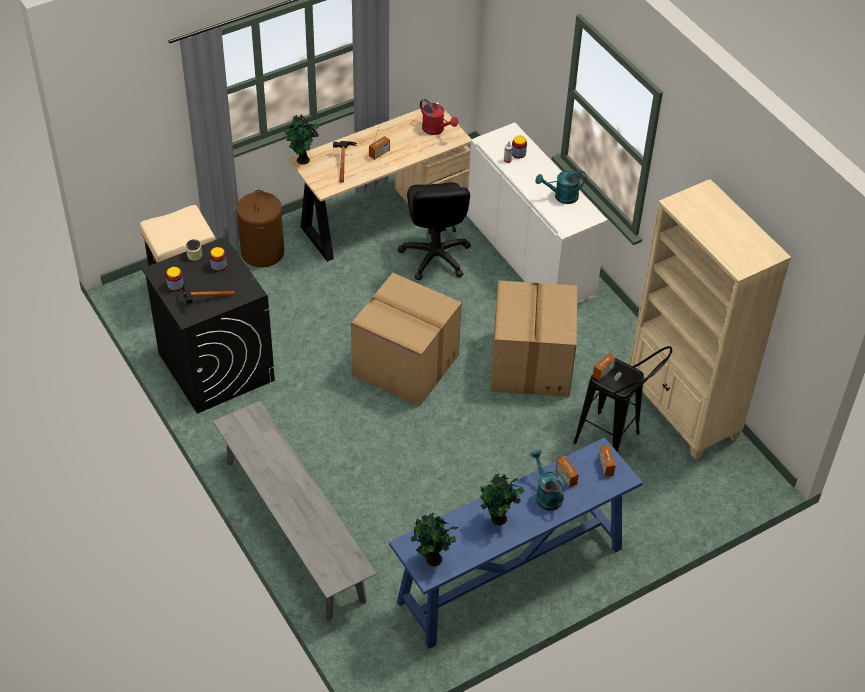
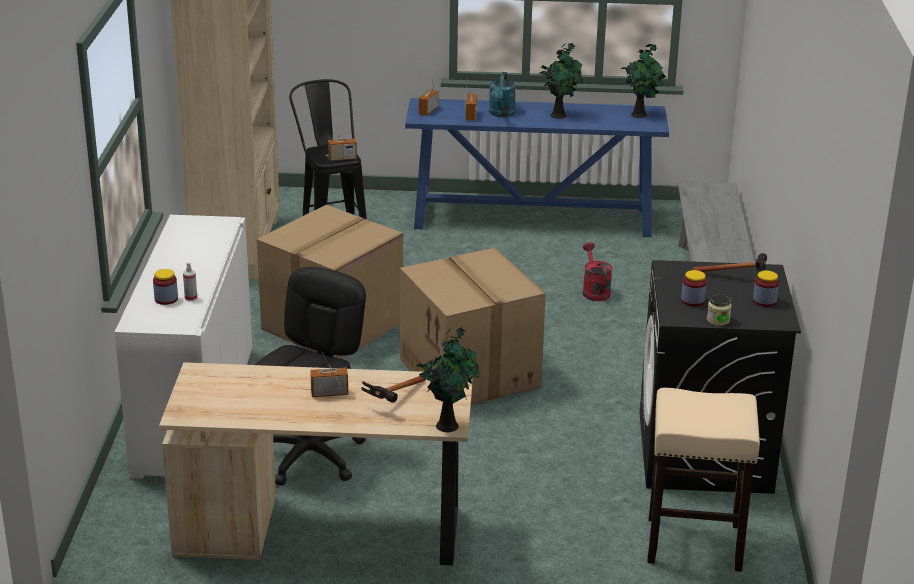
camera: 145 degrees left, 20 degrees down
(262, 252) = (539, 554): brown laundry basket -> none
(436, 130) = (213, 391): red watering can -> red watering can (594, 291)
(561, 197) = (185, 246): turquoise watering can -> none

